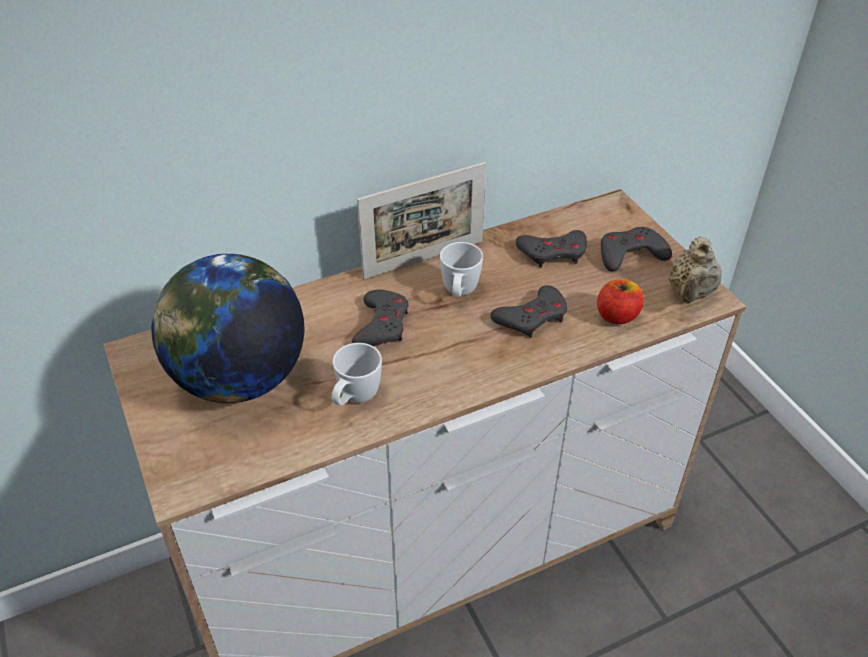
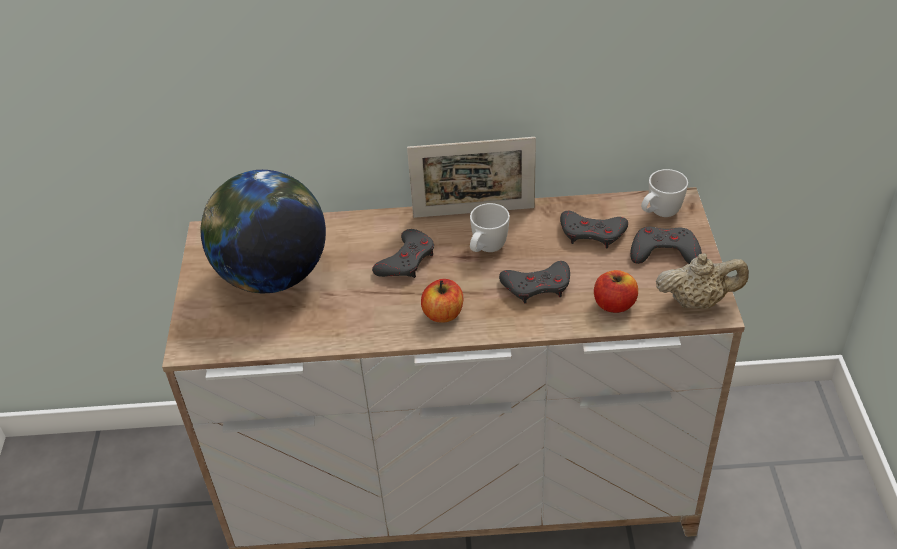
camera: 25 degrees right, 0 degrees up
(355, 399) = (351, 315): white mug -> white mug (659, 214)
(453, 370) = (443, 314): none -> apple
(690, 293) = (697, 301): beige teapot -> beige teapot turned 135 degrees counterclockwise

